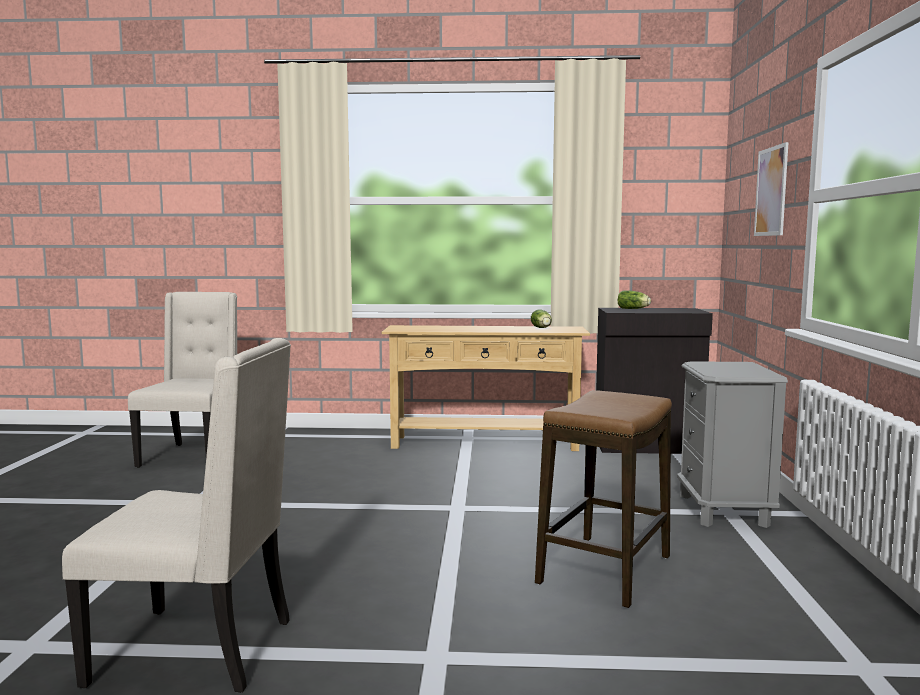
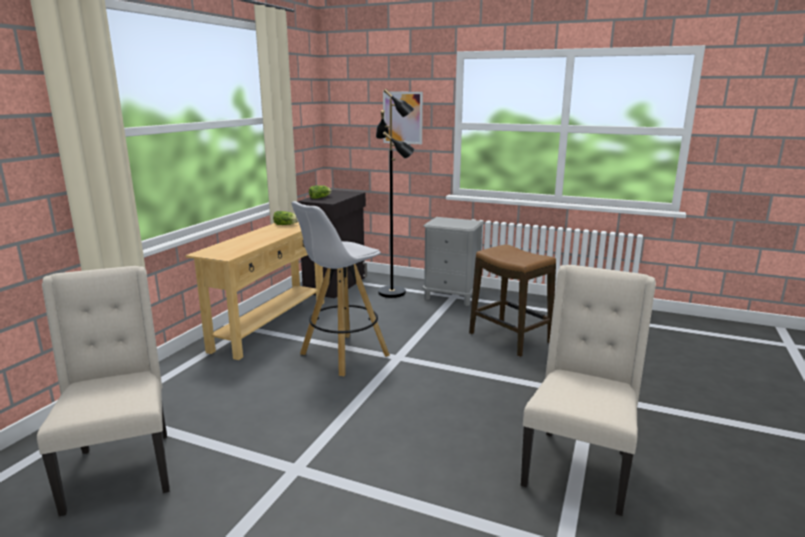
camera: 70 degrees left, 10 degrees up
(192, 456) = (121, 470): beige chair -> beige chair turned 45 degrees clockwise
(438, 482) = (343, 355): none -> white stool
(674, 475) = (392, 292): none -> black floor lamp

